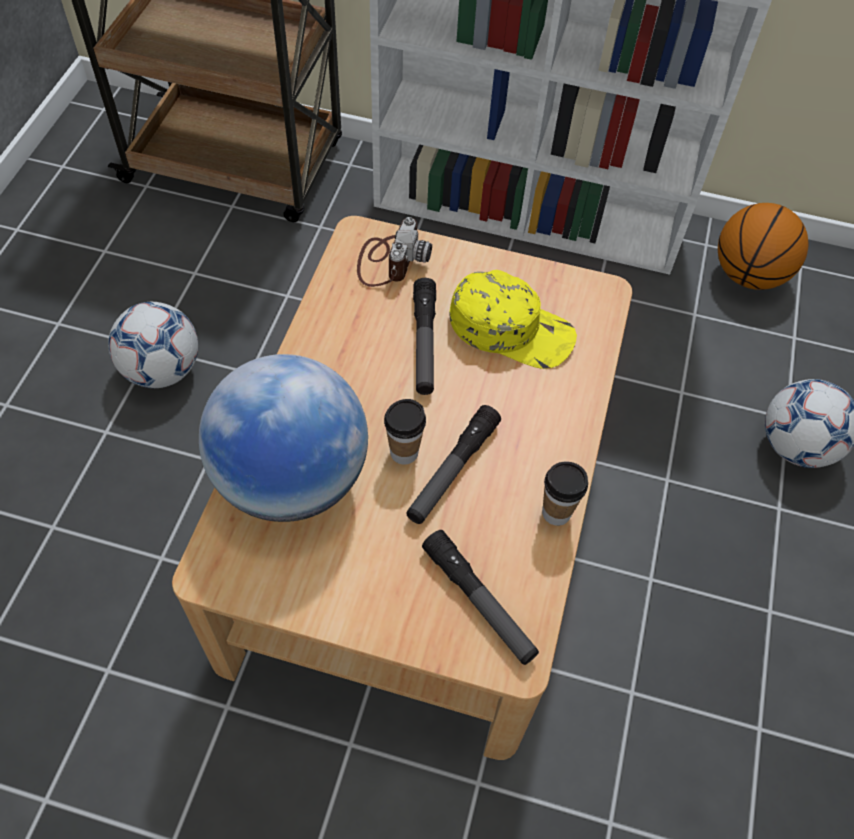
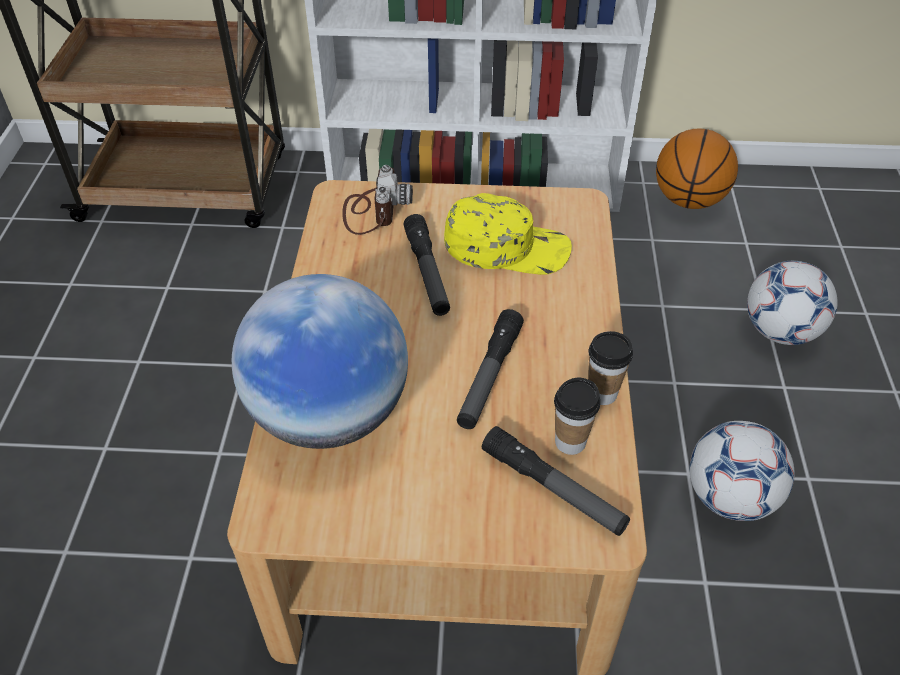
camera: 10 degrees left, 10 degrees down
(162, 370) = (153, 379): football -> football (729, 497)
(404, 452) = (436, 370): cup -> cup (570, 442)

